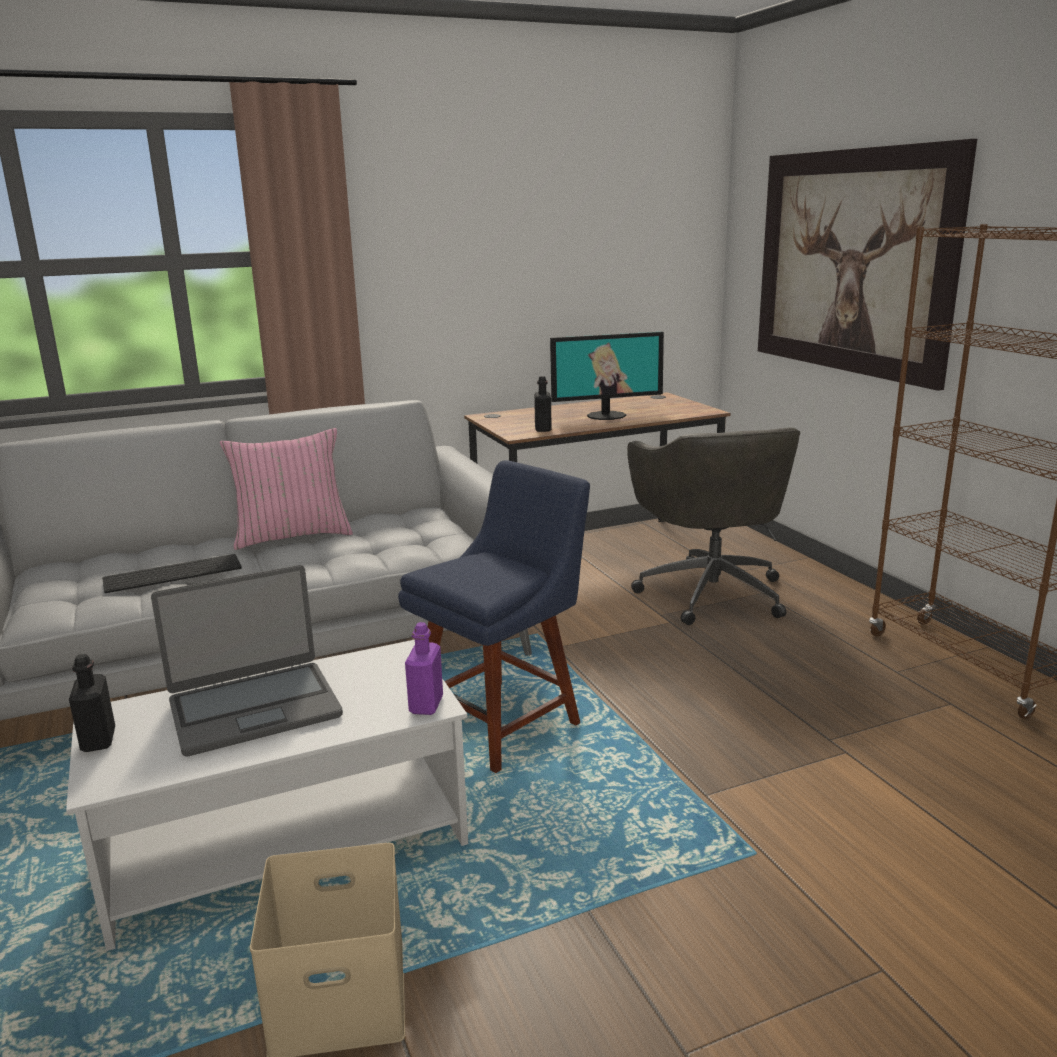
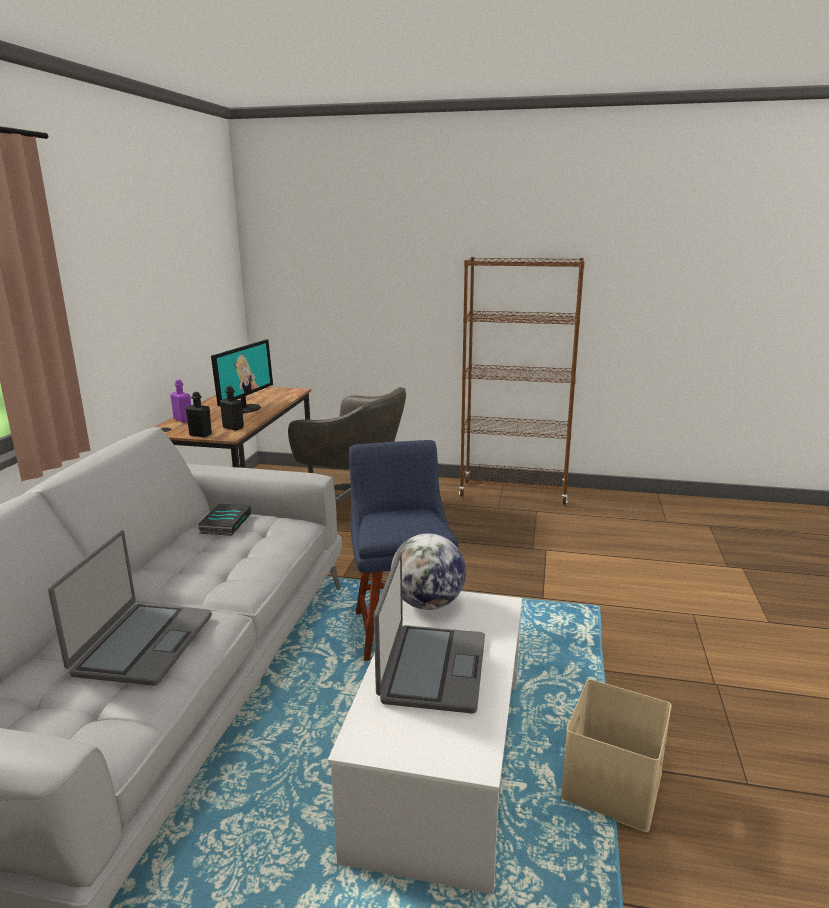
camera: 55 degrees left, 0 degrees up
(98, 740) = (403, 753): black bottle -> black bottle (200, 435)
(174, 573) = (142, 644): keyboard -> laptop
(292, 536) = (157, 575): pink pillow -> none
(386, 664) = (428, 604): none -> globe
(413, 519) = (225, 523): none -> book
(426, 705) = (499, 606): purple bottle -> purple bottle (183, 420)
(852, 262) = (371, 280): picture -> none

